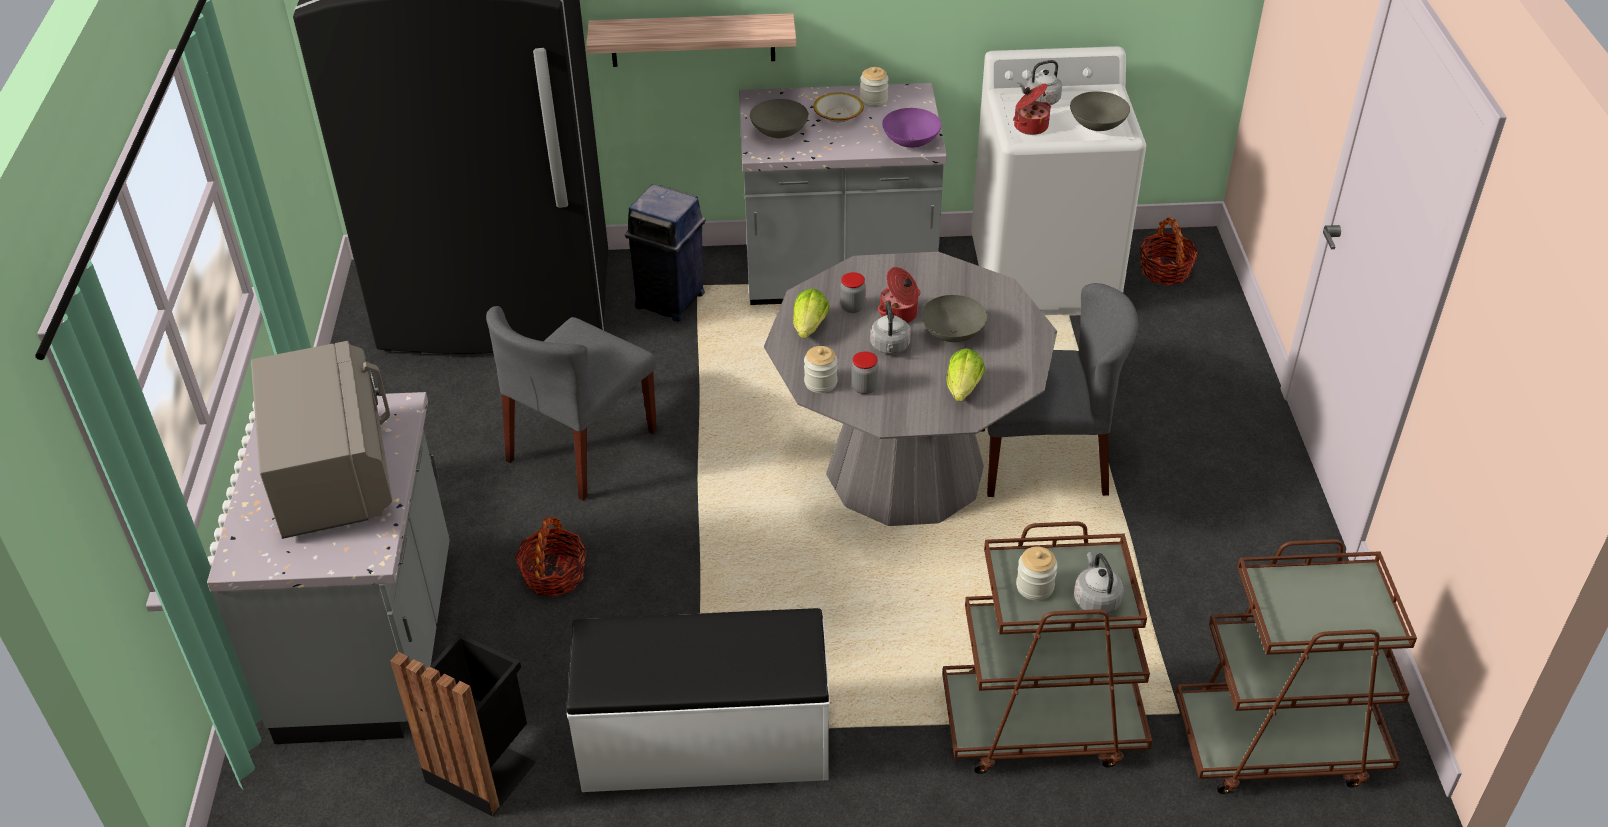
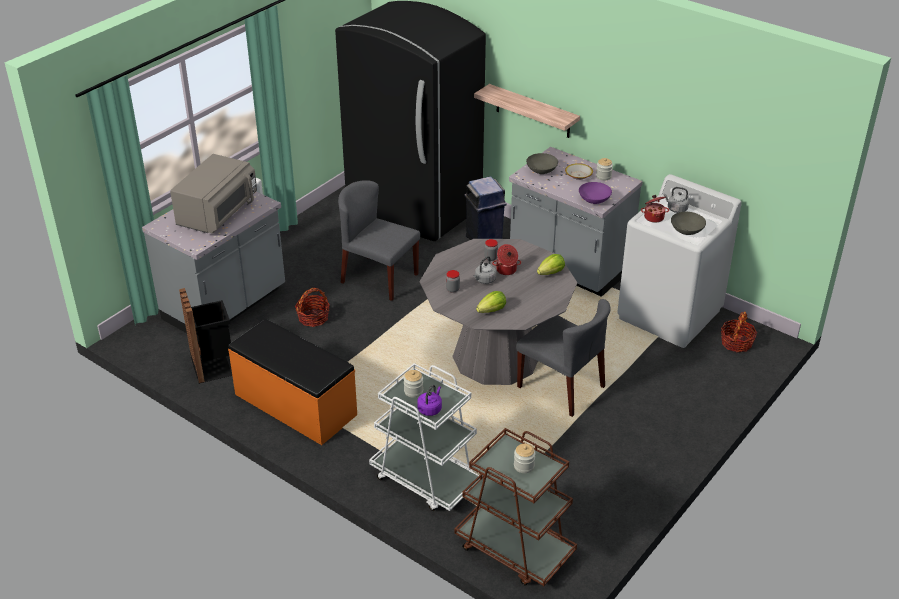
camera: 40 degrees right, 5 degrees down
(581, 447) = (379, 278): grey chair -> grey chair turned 45 degrees clockwise
(705, 742) = (295, 405): white bench -> orange bench
(809, 327) = (463, 256): lettuce -> lettuce (551, 273)
(820, 382) = (438, 278): jar -> jar (524, 466)
(953, 334) = (518, 289): grey bowl -> none
(1041, 724) = (425, 479): brown cart -> white cart
(1095, 599) = (430, 409): grey kettle -> purple kettle

